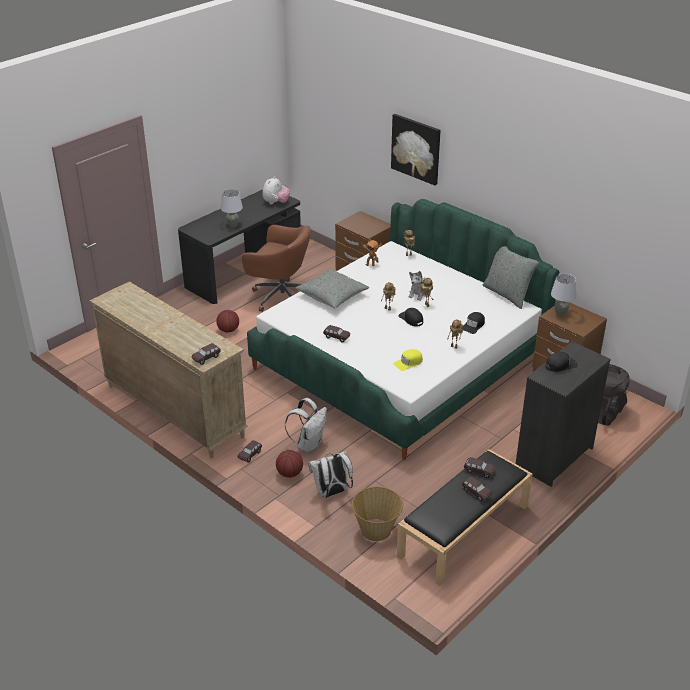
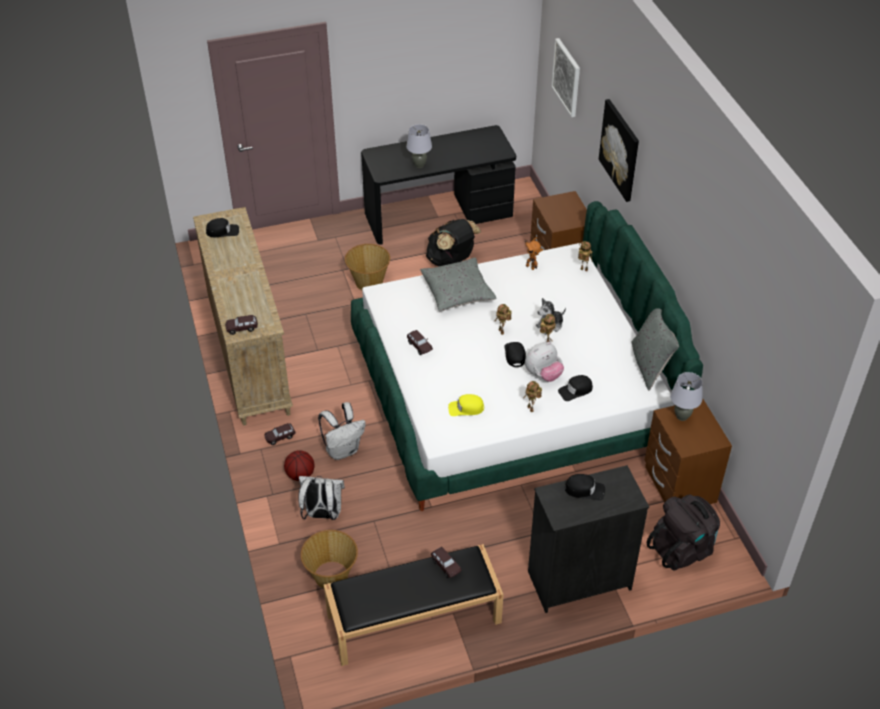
camera: 30 degrees right, 10 degrees up
(125, 302) = (222, 231): none -> black cap
(228, 330) = (368, 282): basketball -> basket
(276, 203) = (488, 150): plush toy -> plush toy (543, 374)
(280, 297) = (451, 260): brown office chair -> black backpack
(332, 121) = (567, 77): none -> picture
(476, 492) = (421, 589): brown toy car -> none

